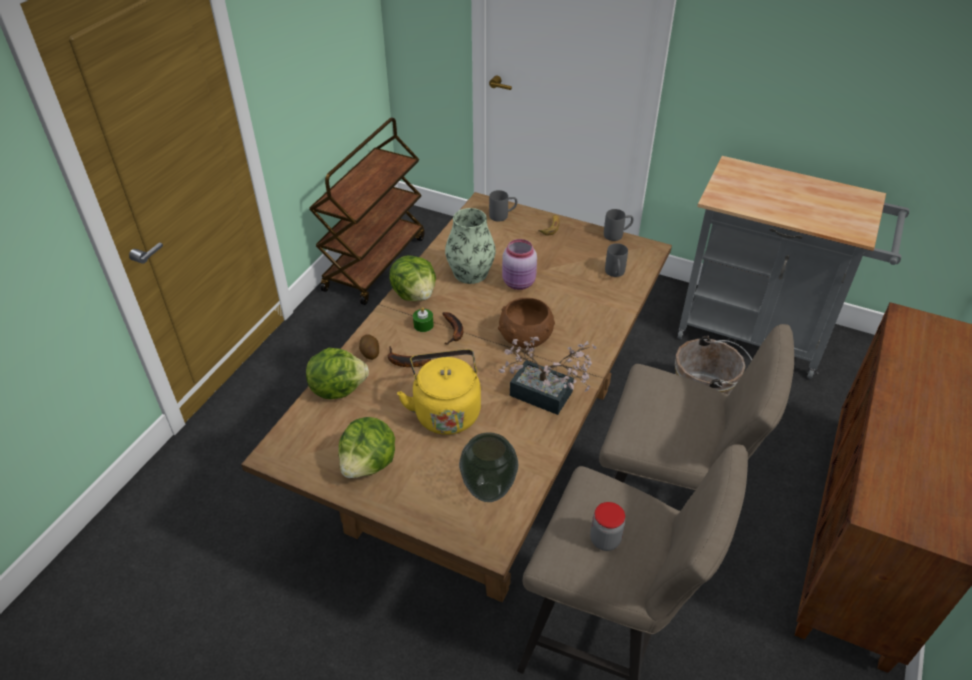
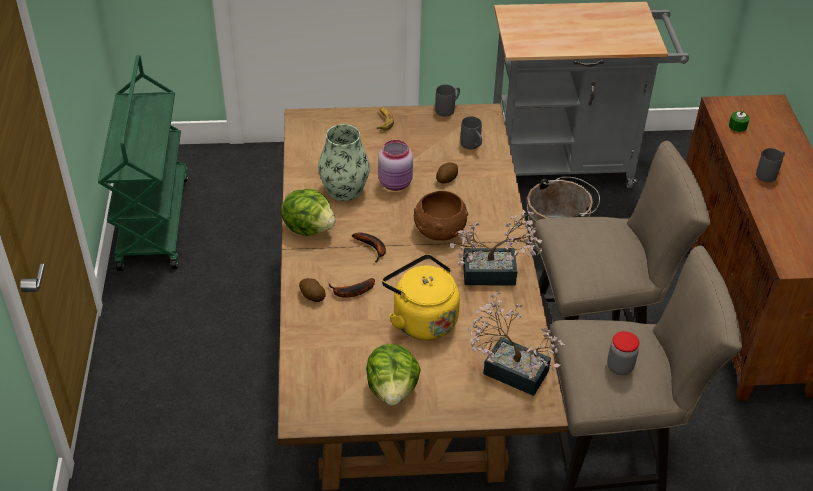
camera: 30 degrees left, 0 degrees up
(338, 388) = (309, 338): lettuce -> none
(374, 262) = (153, 221): brown cart -> green cart
(423, 325) = (340, 253): green candle -> green candle (737, 126)
(489, 492) = (509, 369): vase -> potted plant
(503, 215) = (331, 124): grey mug -> grey mug (769, 173)
(568, 294) = (446, 178): none -> potato

